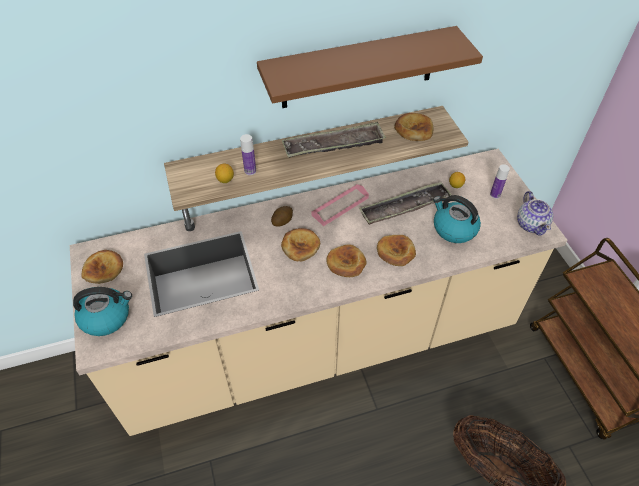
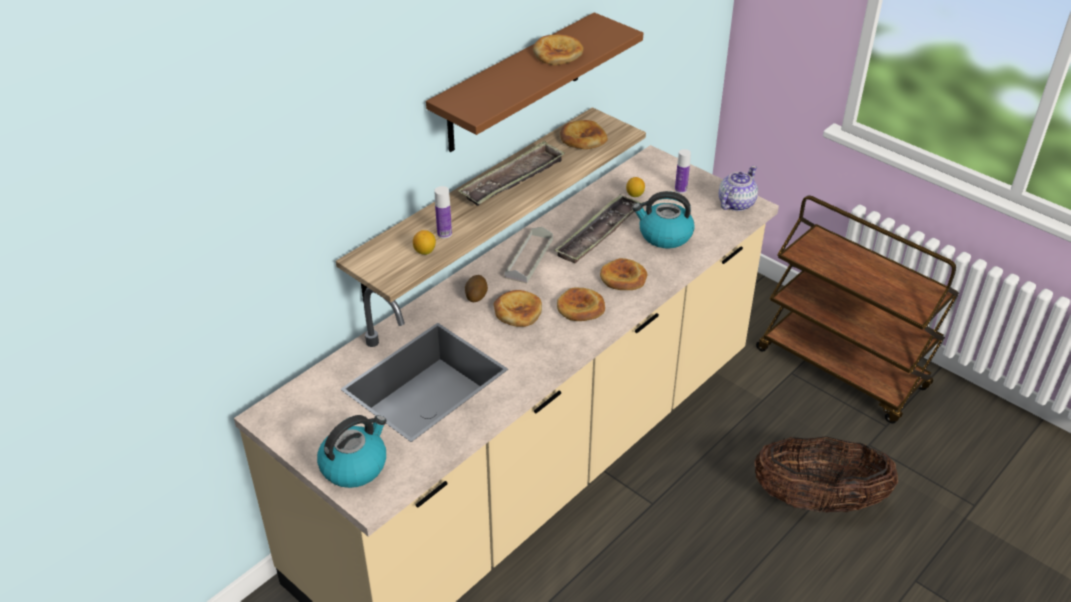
camera: 30 degrees left, 10 degrees down
(103, 269) = (304, 423): bread -> bread (557, 53)
(340, 206) = (529, 258): pink tray -> grey tray
(531, 224) = (735, 203): teapot -> teapot turned 105 degrees counterclockwise

